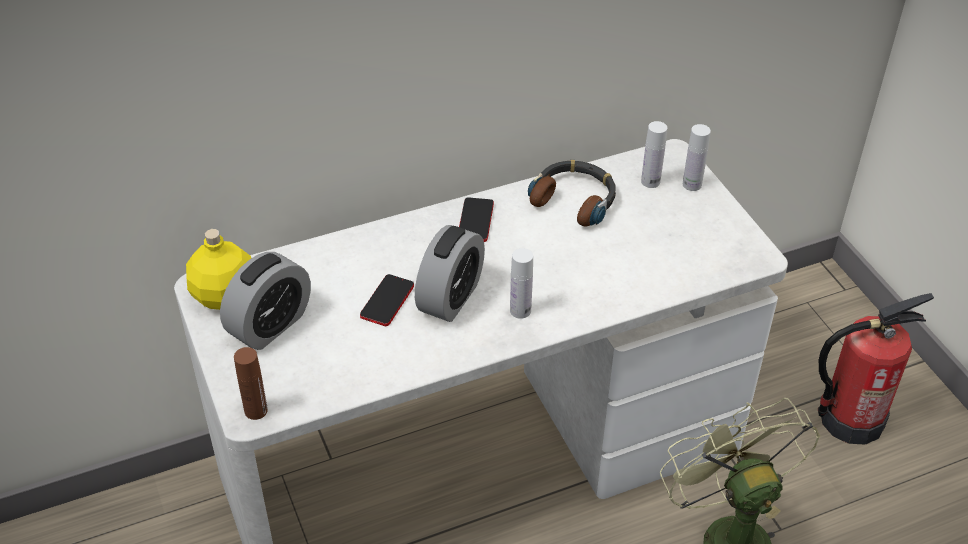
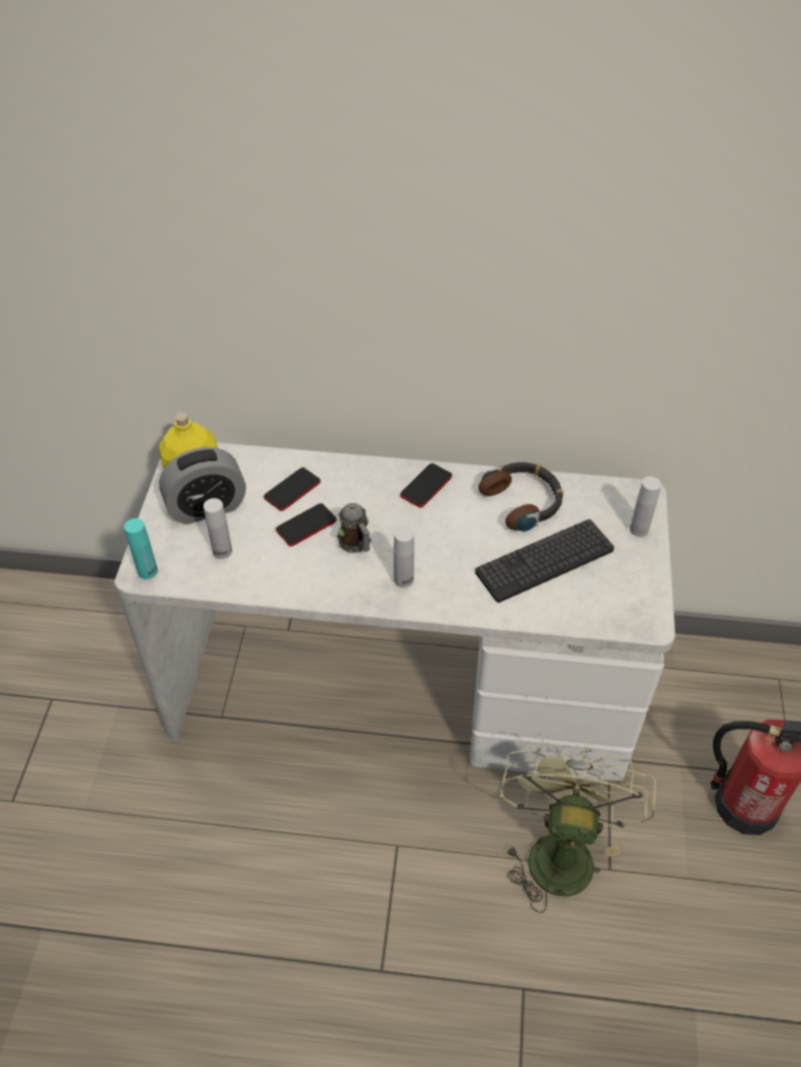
camera: 30 degrees right, 5 degrees up
(256, 410) = (147, 571): brown bottle -> turquoise bottle
(346, 274) = (292, 490): none -> phone
(450, 298) = (356, 544): alarm clock -> mug
(633, 242) = (544, 561): none -> keyboard
(650, 181) = (602, 512): white bottle -> white bottle (222, 551)

